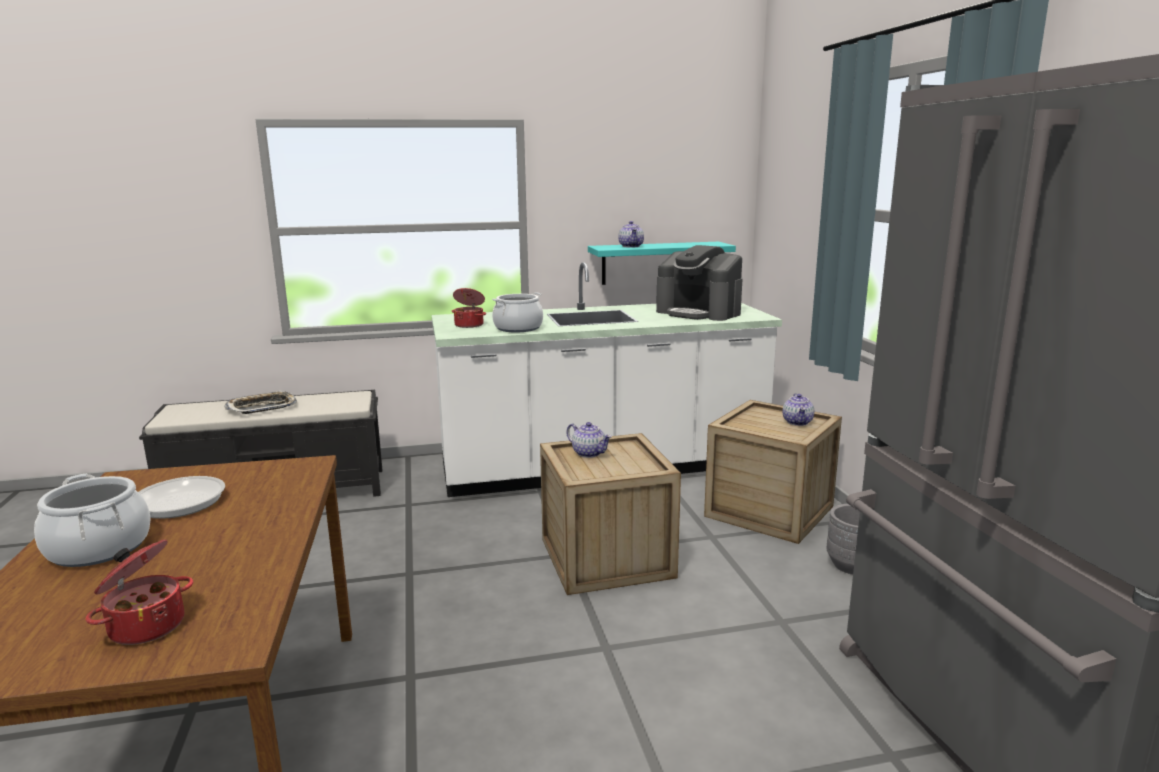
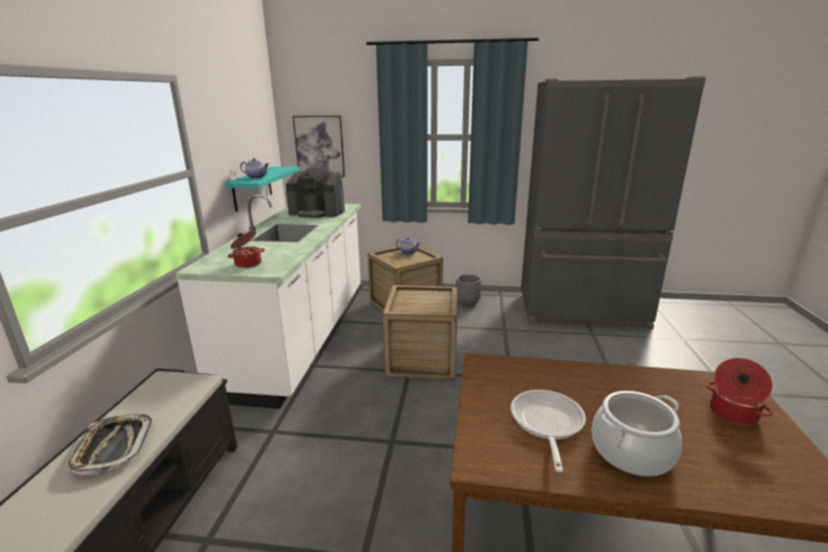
camera: 70 degrees left, 5 degrees up
(518, 328) = (286, 252): cooking pot -> none
(589, 453) = (408, 303): teapot -> none
(699, 312) = (317, 212): coffee machine -> coffee machine turned 45 degrees clockwise
(783, 220) = (319, 146): none -> picture

